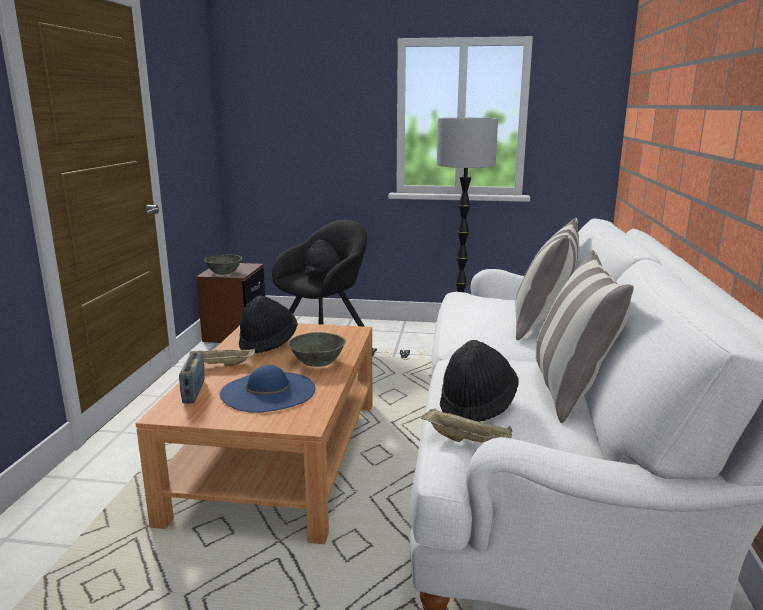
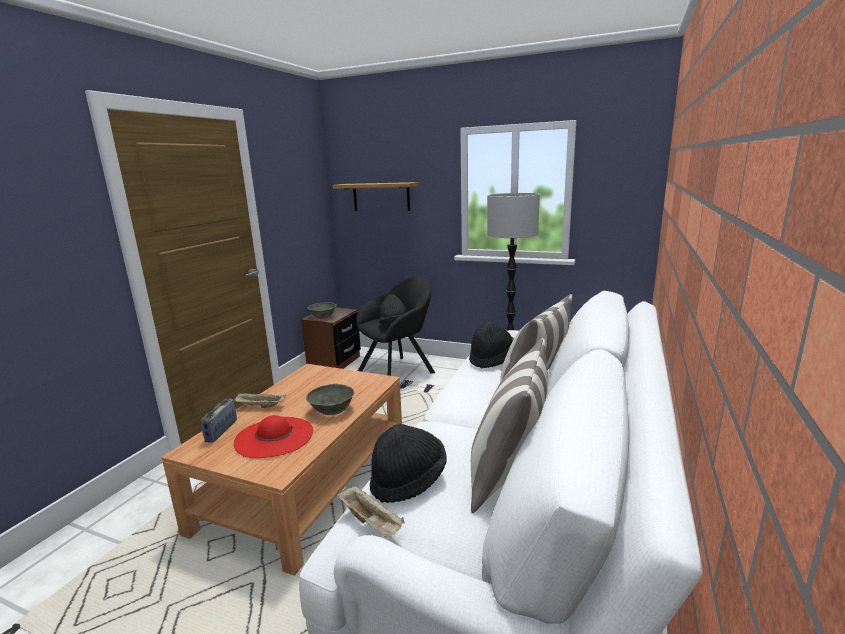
camera: 15 degrees right, 0 degrees up
(268, 343) = (308, 387): black hat -> black hat (492, 359)
(268, 391) = (274, 437): blue hat -> red hat
(292, 120) = (381, 197): none -> shelf

